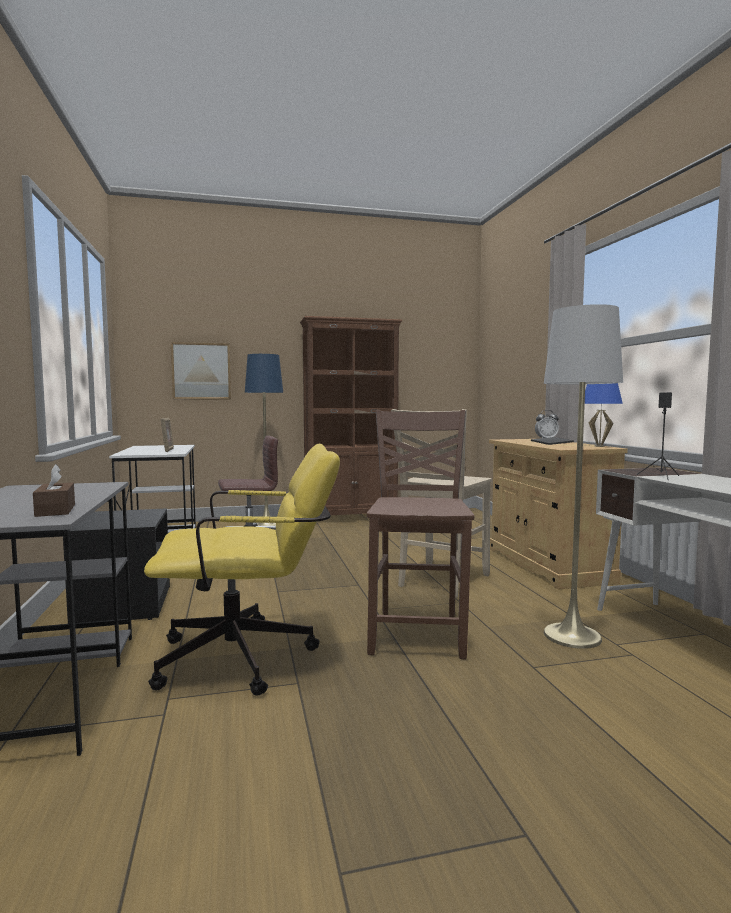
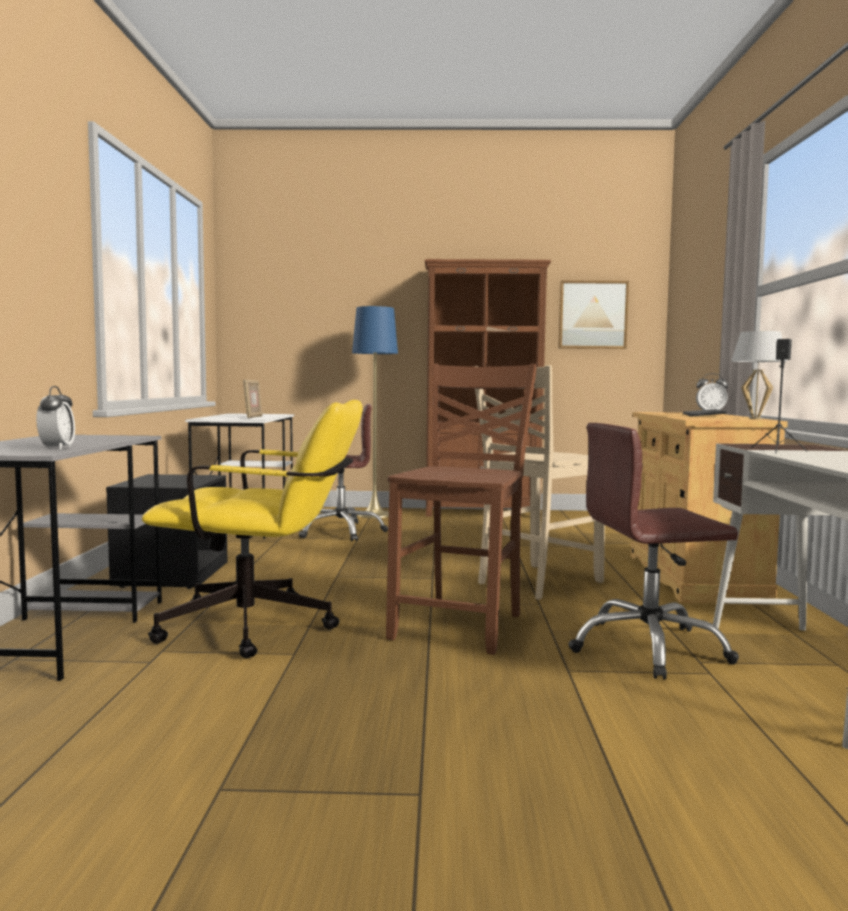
camera: 15 degrees right, 0 degrees up
(55, 510) = (57, 448): brown tissue box -> alarm clock
(201, 371) = (309, 328): picture -> picture (592, 315)
(572, 636) = (648, 648): white floor lamp -> brown office chair
(599, 446) = (755, 419): blue table lamp -> white table lamp

